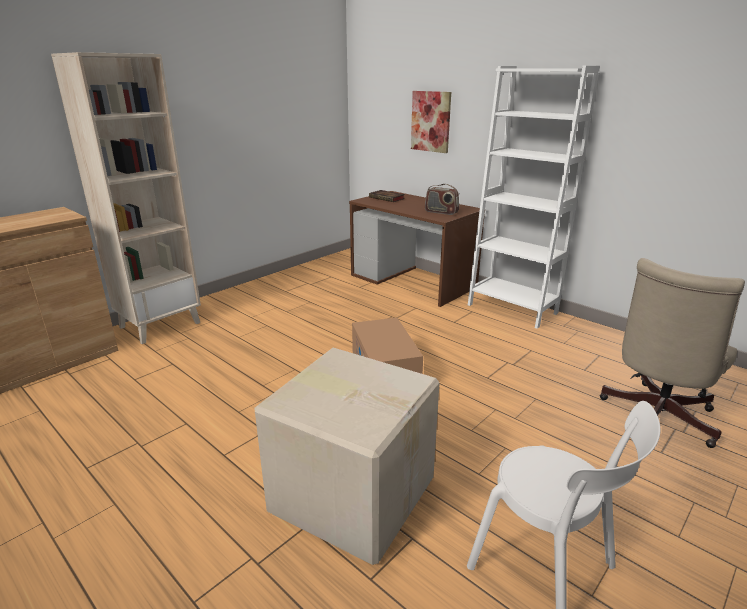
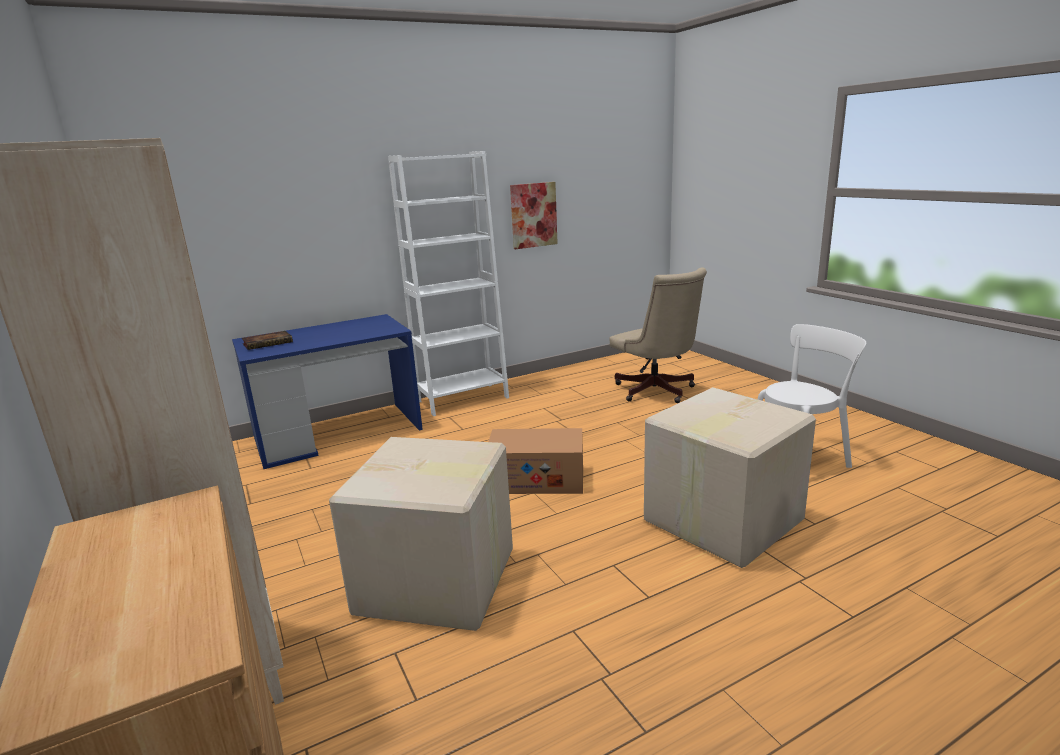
camera: 70 degrees left, 5 degrees down
(237, 361) = (437, 582): none -> cardboard box
(413, 281) = (338, 433): brown desk -> blue desk
(431, 121) = (282, 231): picture -> picture (533, 215)
(441, 212) = (372, 328): radio -> none

